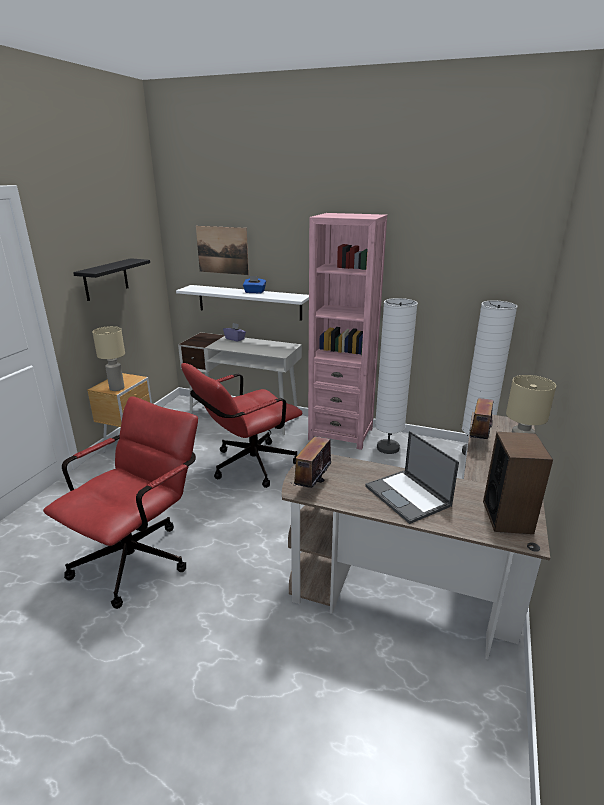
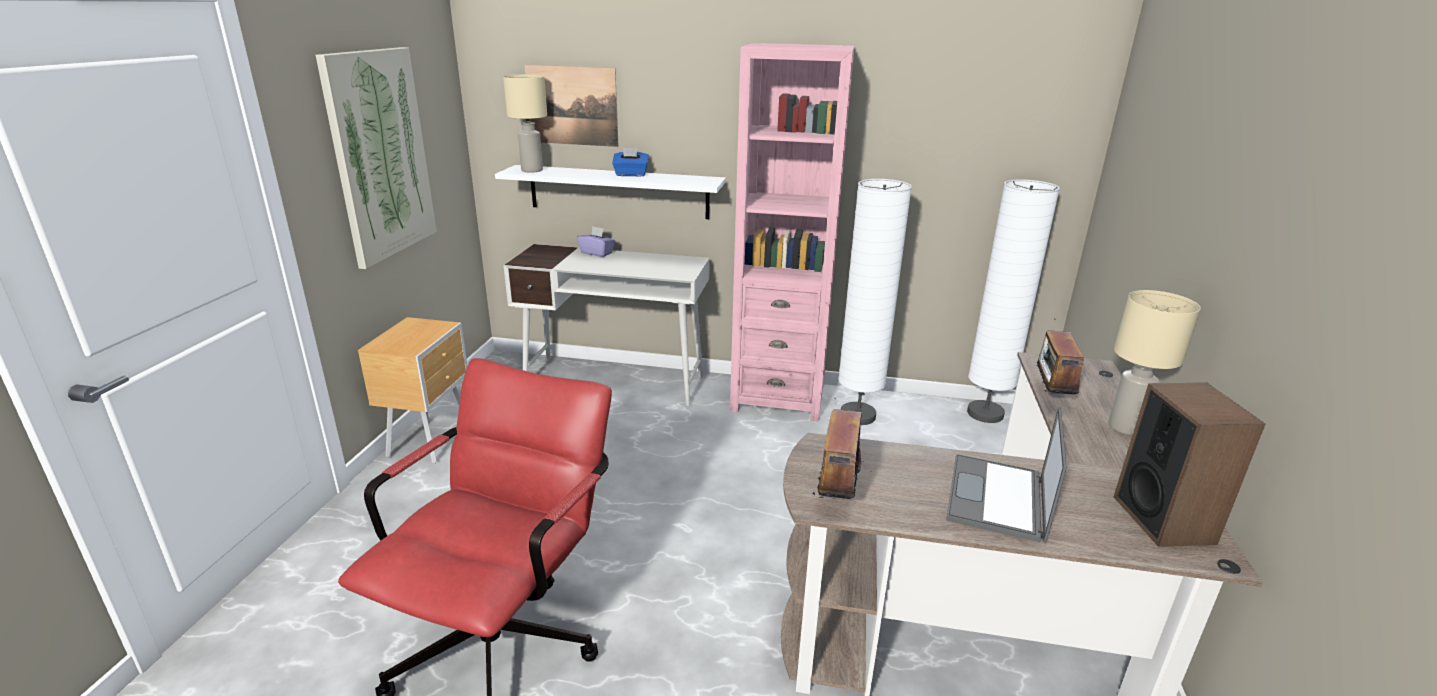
camera: 10 degrees left, 0 degrees up
(106, 279) = (380, 155): black shelf -> picture
(116, 388) = (411, 345): beige table lamp -> beige table lamp (531, 170)
(247, 466) = (645, 463): red office chair -> none
(408, 496) = (997, 499): laptop -> laptop turned 60 degrees clockwise

